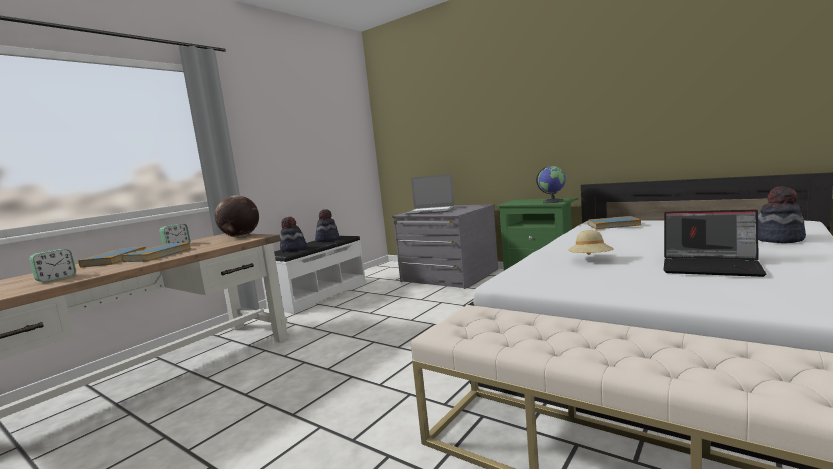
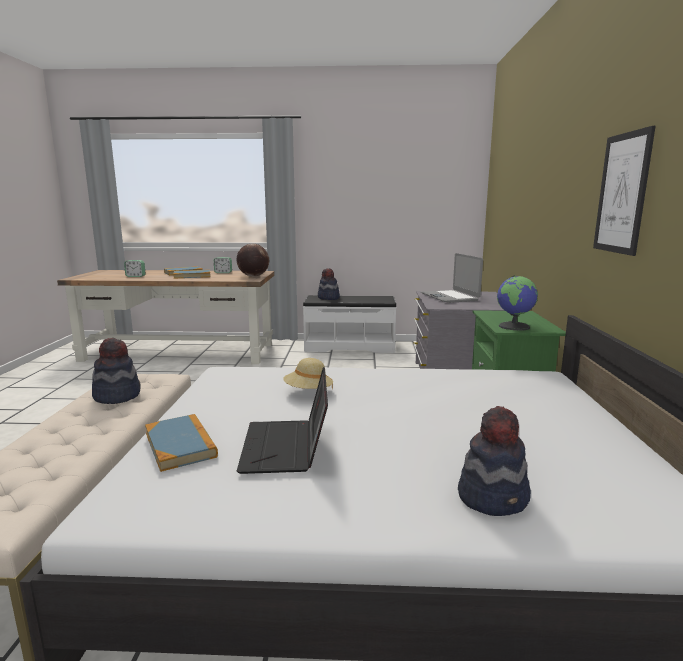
camera: 55 degrees right, 5 degrees up
(327, 239) = (370, 298): hat -> hat (117, 396)
(611, 104) = (622, 193): none -> picture
(613, 225) = (511, 384): book -> book (180, 445)

